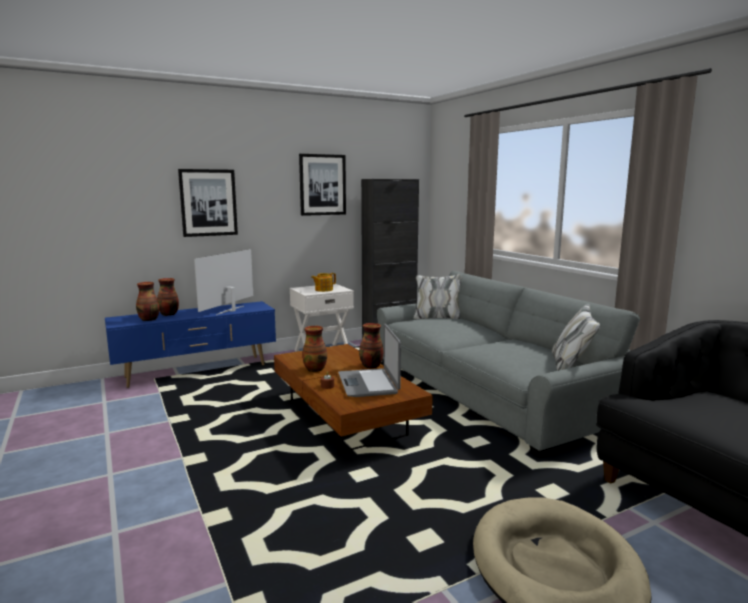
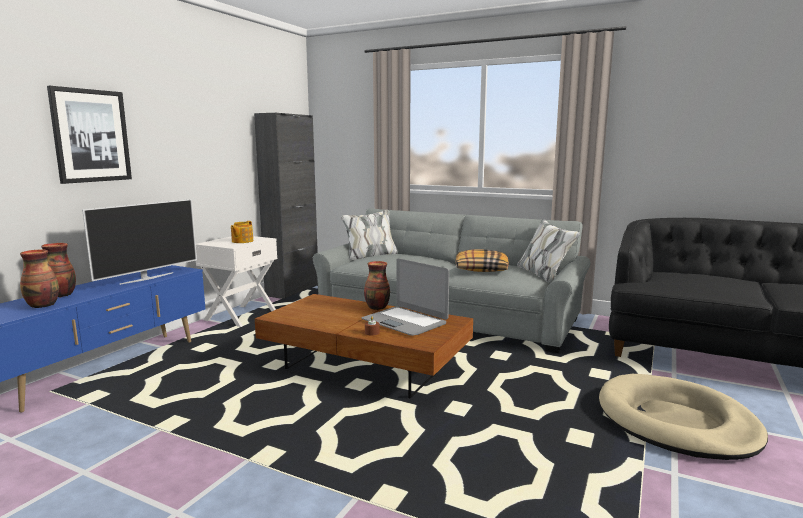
camera: 35 degrees left, 0 degrees up
(231, 310) = (146, 278): television -> television turned 135 degrees counterclockwise
(315, 369) = (329, 321): vase -> none
(322, 185) = (217, 118): picture -> none
(504, 347) = (480, 268): none -> pillow

